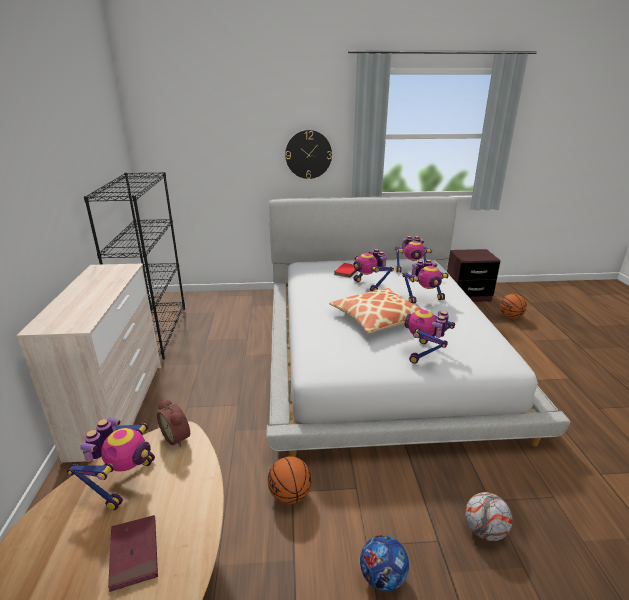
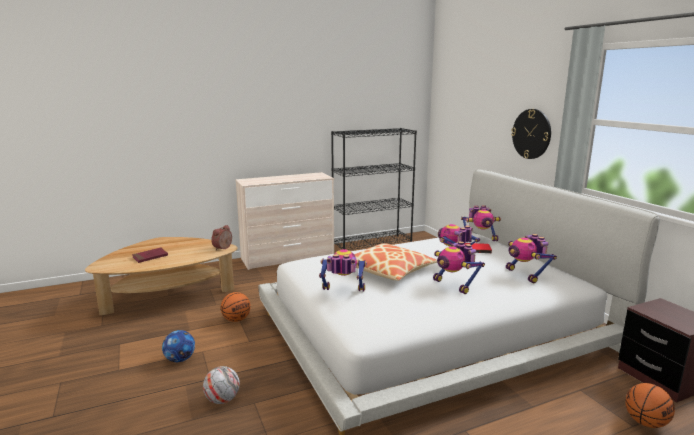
camera: 70 degrees right, 10 degrees down
(125, 481) = (190, 246): toy robot -> toy robot (480, 239)

